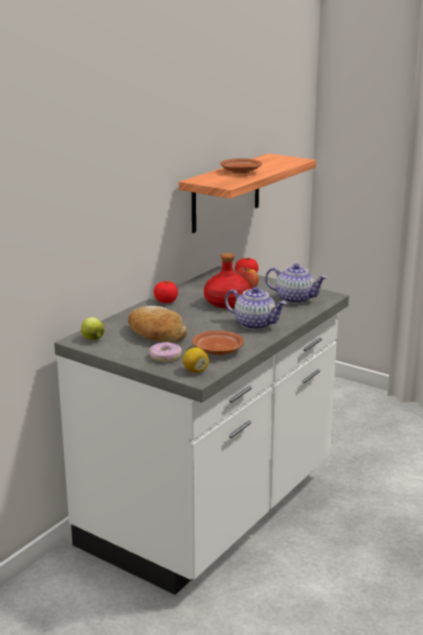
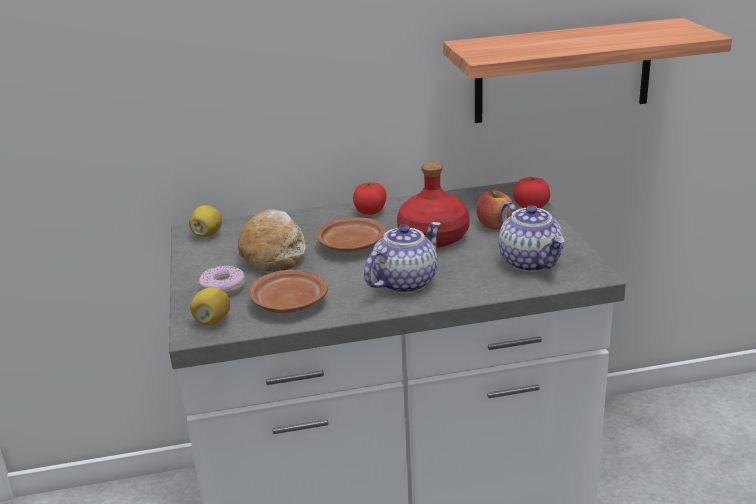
camera: 45 degrees right, 5 degrees up
(92, 339) = (207, 234): apple -> lemon
(240, 171) = (559, 40): brown plate -> brown plate (352, 245)
(255, 324) = (404, 282): teapot -> teapot turned 120 degrees counterclockwise

